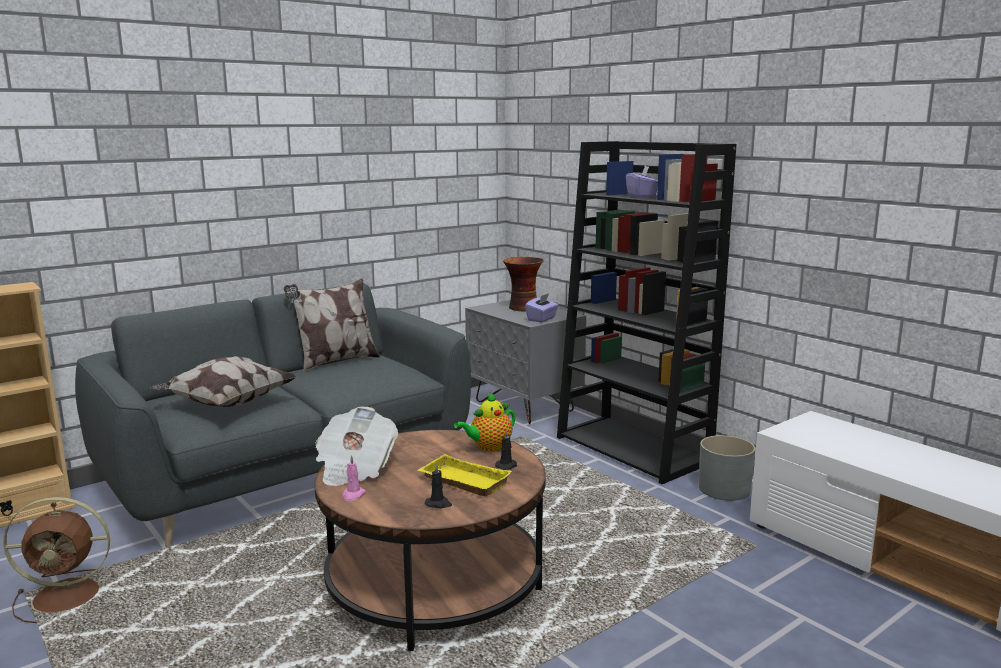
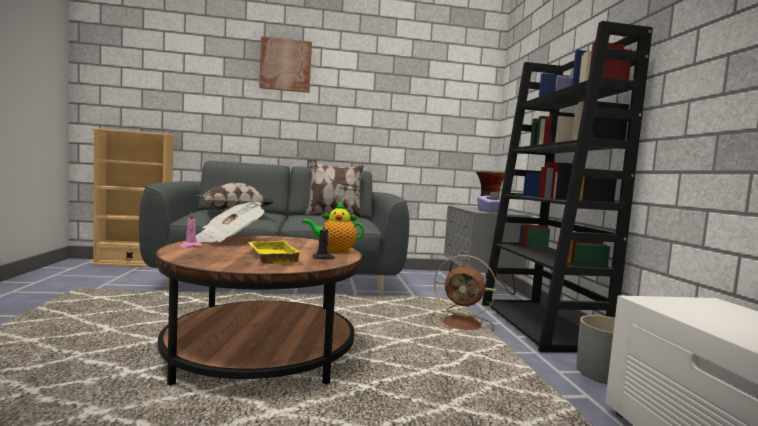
camera: 30 degrees right, 10 degrees down
(70, 596) = (86, 295): brown fan -> brown fan (463, 324)
(205, 130) = (286, 65): none -> picture
(438, 504) = (224, 259): black candle -> none

